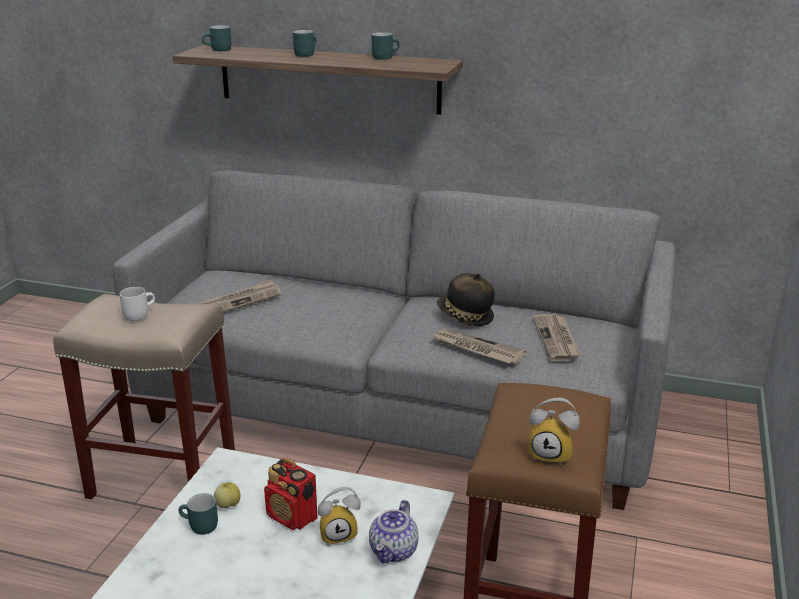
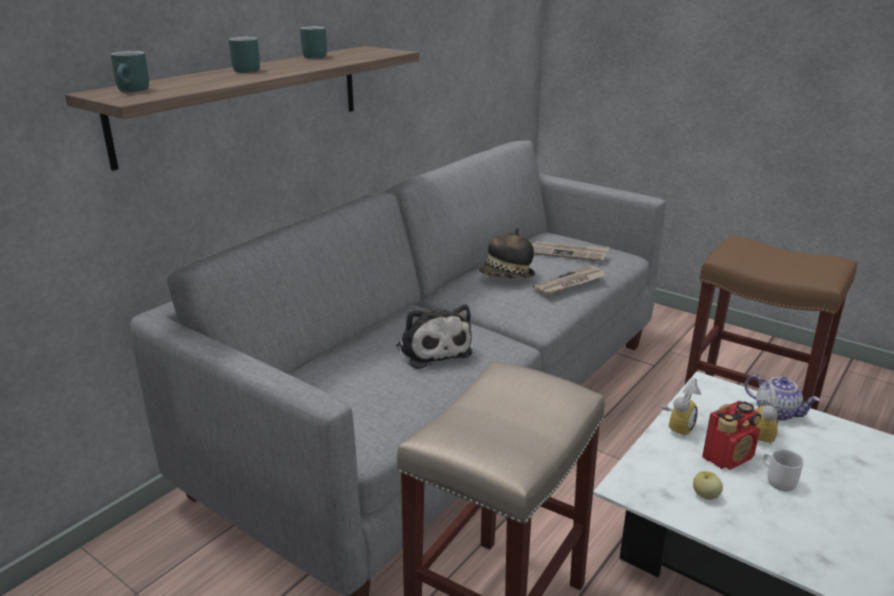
camera: 70 degrees left, 0 degrees up
(138, 314) = (502, 413): white mug -> white mug (776, 481)
(199, 527) = (743, 520): turquoise mug -> none
(240, 301) = (382, 383): newspaper -> none
(309, 311) = (432, 349): none -> plush toy
(552, 454) = (824, 260): alarm clock -> alarm clock (677, 427)

